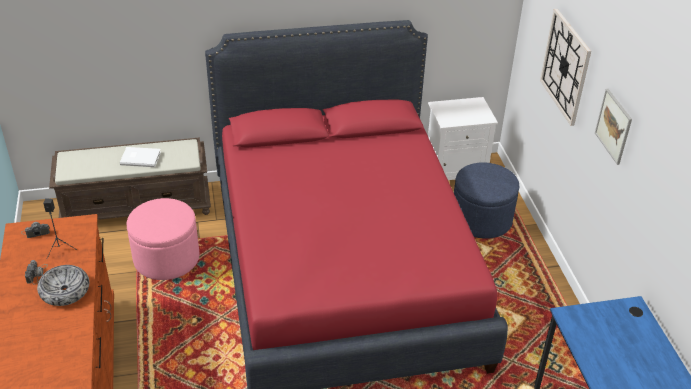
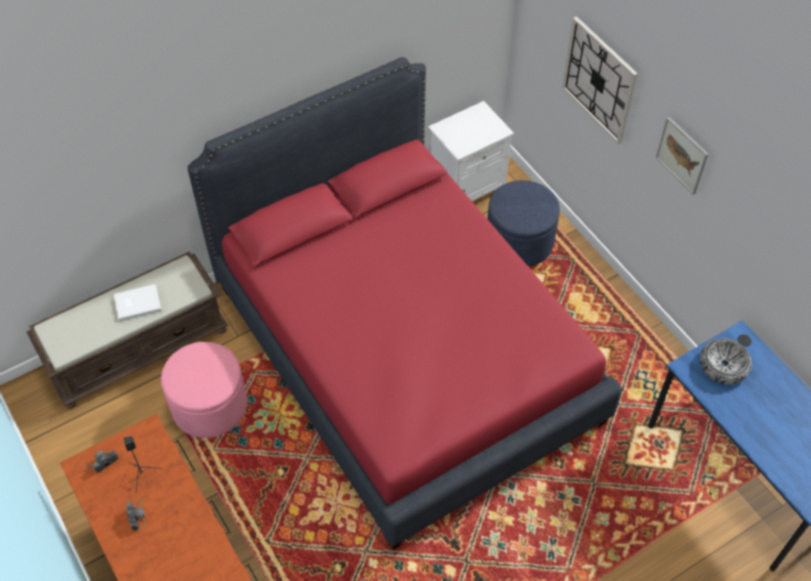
camera: 20 degrees left, 15 degrees up
(64, 291) = (181, 525): bowl -> bowl (723, 365)

